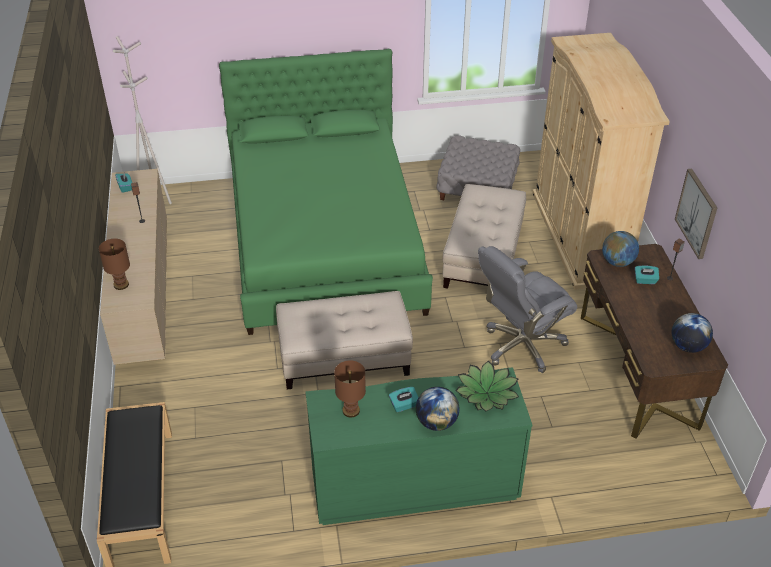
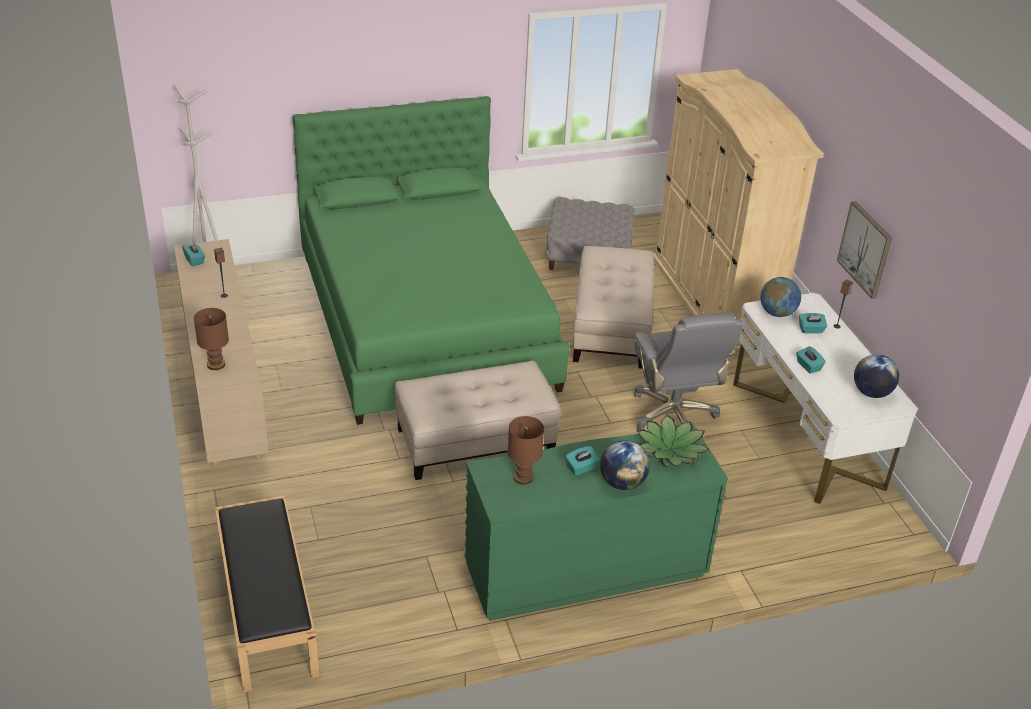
camera: 10 degrees left, 5 degrees down
(520, 347) = (673, 418): grey office chair -> grey office chair turned 60 degrees counterclockwise
(634, 316) = (808, 366): none -> turquoise tissue box
(637, 370) = (806, 434): brown desk -> white desk

